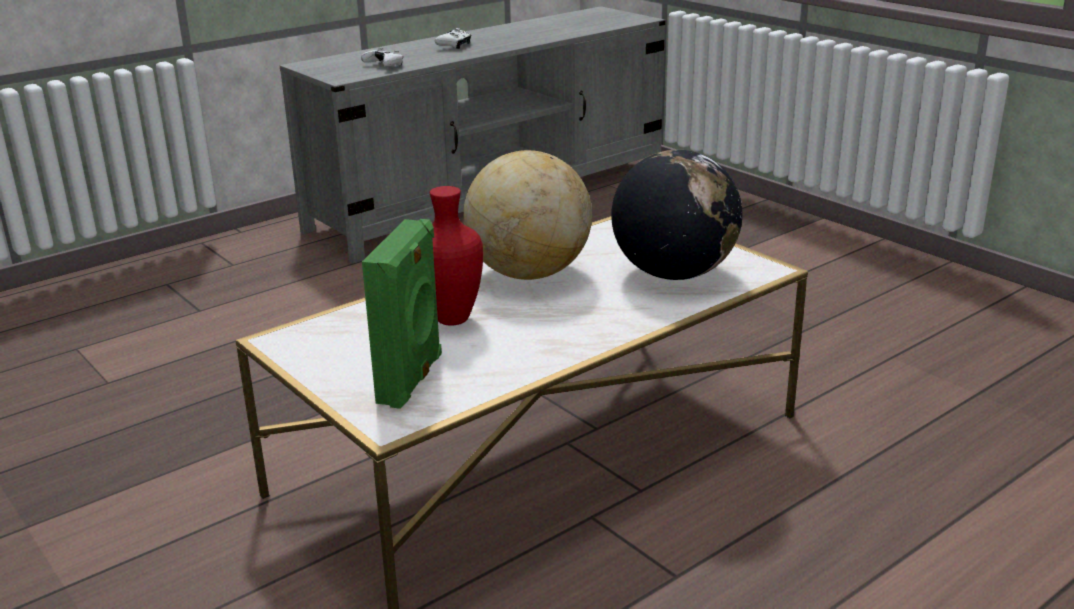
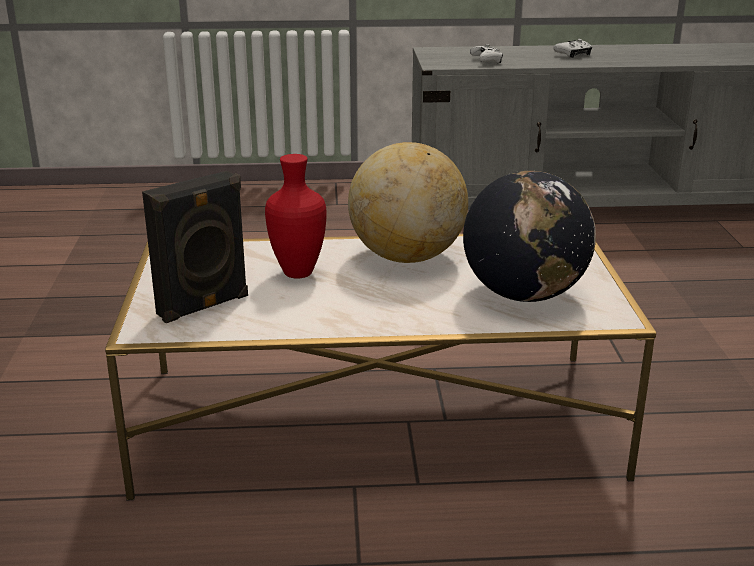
camera: 35 degrees right, 0 degrees up
(412, 379) = (204, 306): green speaker -> black speaker

